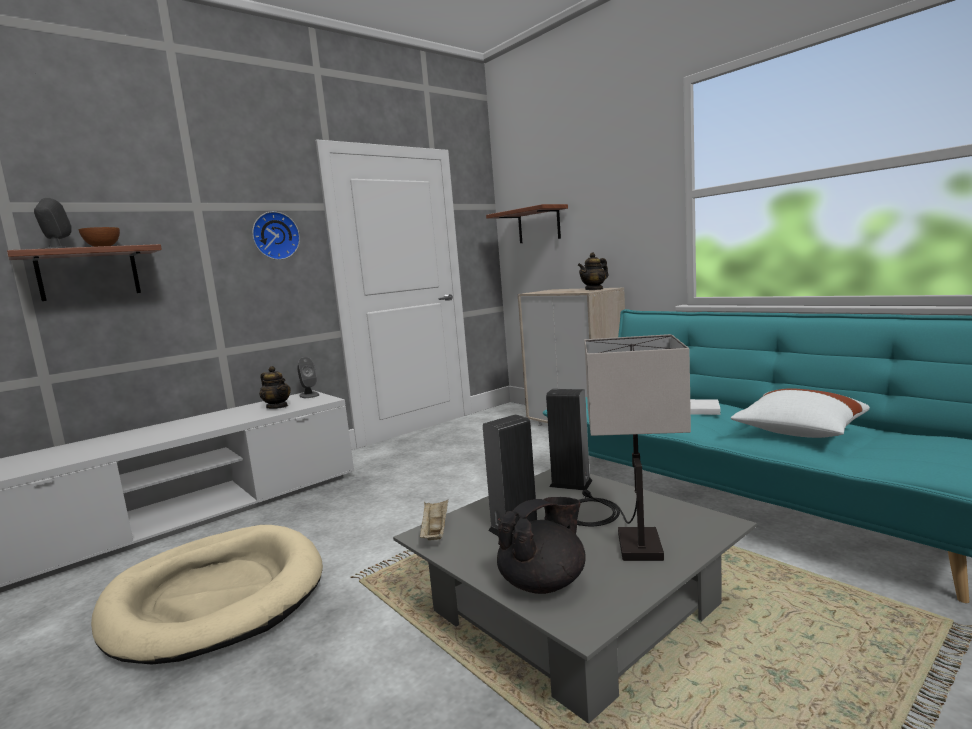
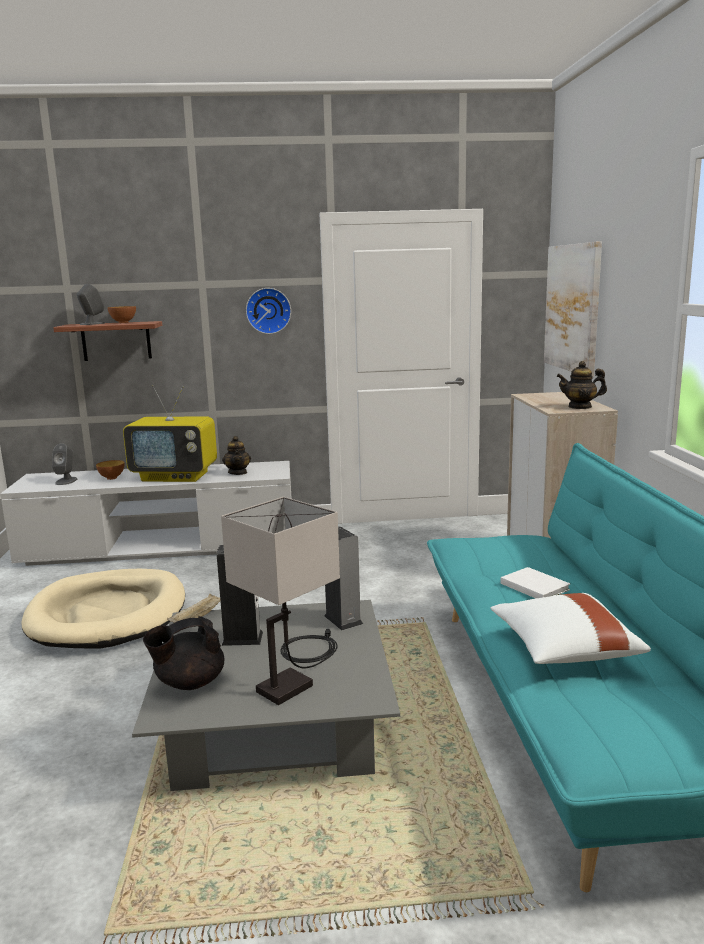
camera: 35 degrees right, 5 degrees up
(115, 442) = (112, 478): none -> bowl
(206, 424) = (176, 476): none -> television
(309, 395) = (276, 466): grey speaker -> grey speaker (66, 481)
(539, 225) = (572, 308): shelf -> picture
(544, 583) = (189, 683): black teapot -> black teapot turned 150 degrees clockwise

